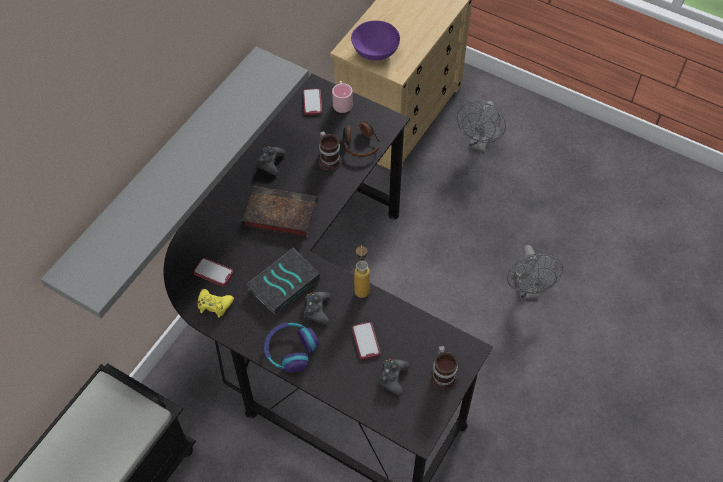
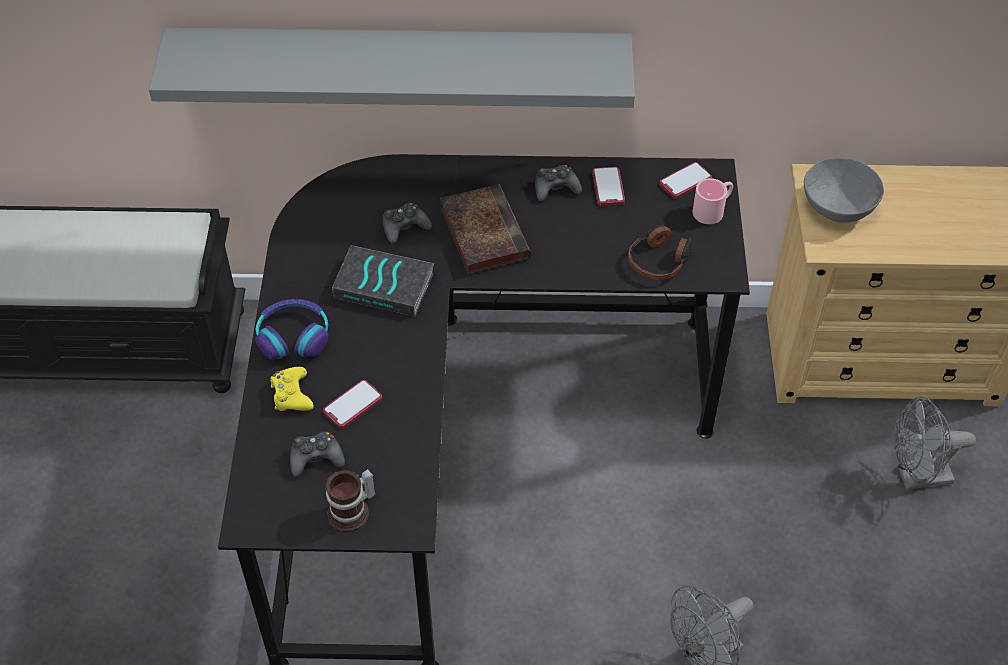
camera: 60 degrees right, 5 degrees down
(213, 273) = (355, 214): phone -> phone (608, 187)
(214, 305) = (311, 237): yellow game controller -> yellow game controller (291, 395)
(316, 310) = (367, 335): black game controller -> black game controller (404, 227)
(330, 159) = (608, 241): mug -> none
(361, 286) = (432, 364): bottle -> none
(375, 52) = (837, 208): purple bowl -> grey bowl

